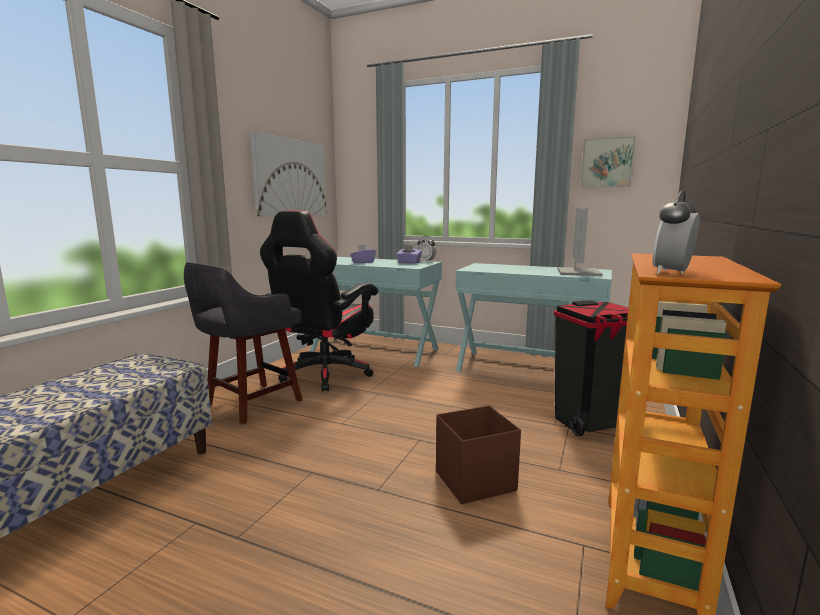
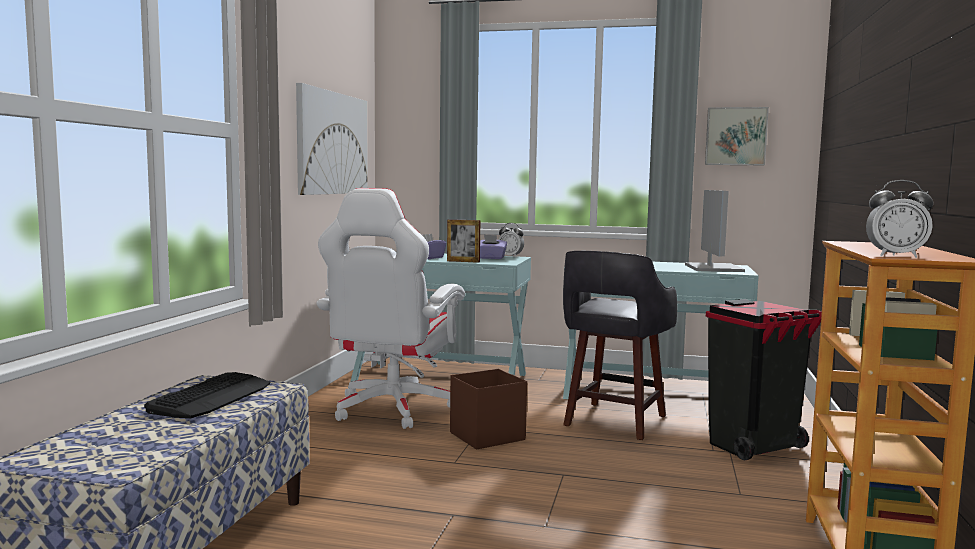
camera: 10 degrees left, 5 degrees down
(123, 373) = (212, 397): none -> keyboard
(250, 404) = (316, 448): grey stool -> grey stool (613, 422)
(325, 373) = (393, 408): black office chair -> white office chair
(383, 265) = (463, 261): none -> picture frame
(474, 481) = (651, 511): brown storage box -> brown storage box (486, 436)
(672, 273) = (895, 256): alarm clock -> alarm clock turned 105 degrees counterclockwise

